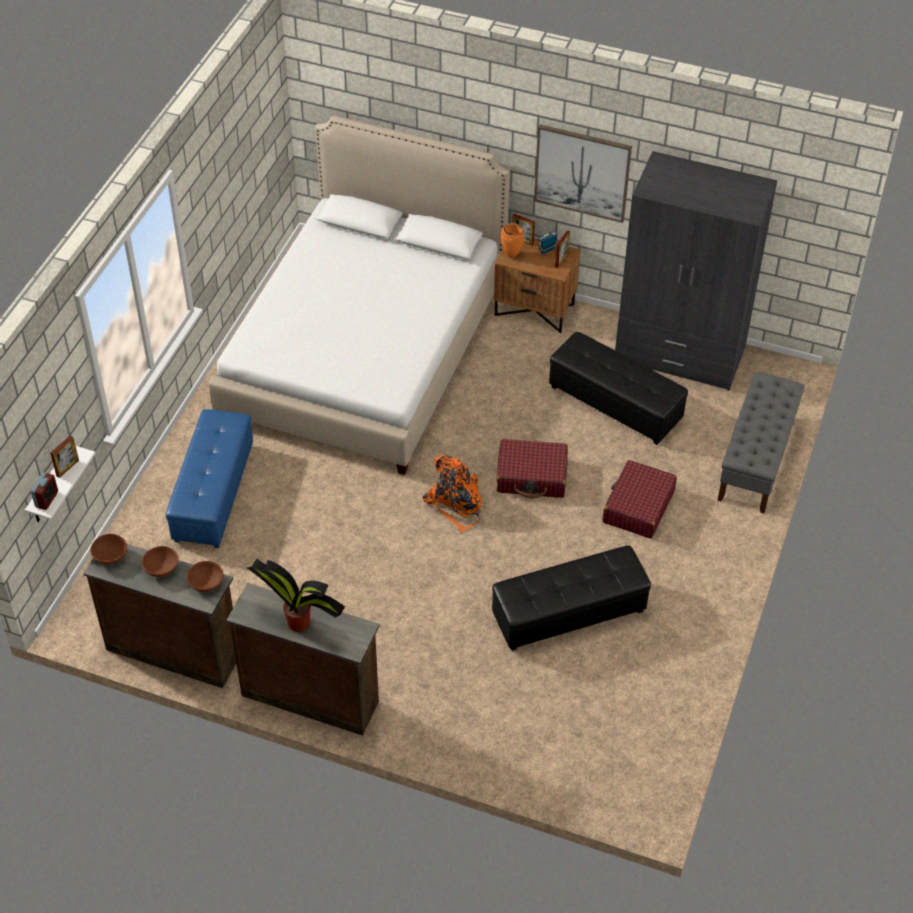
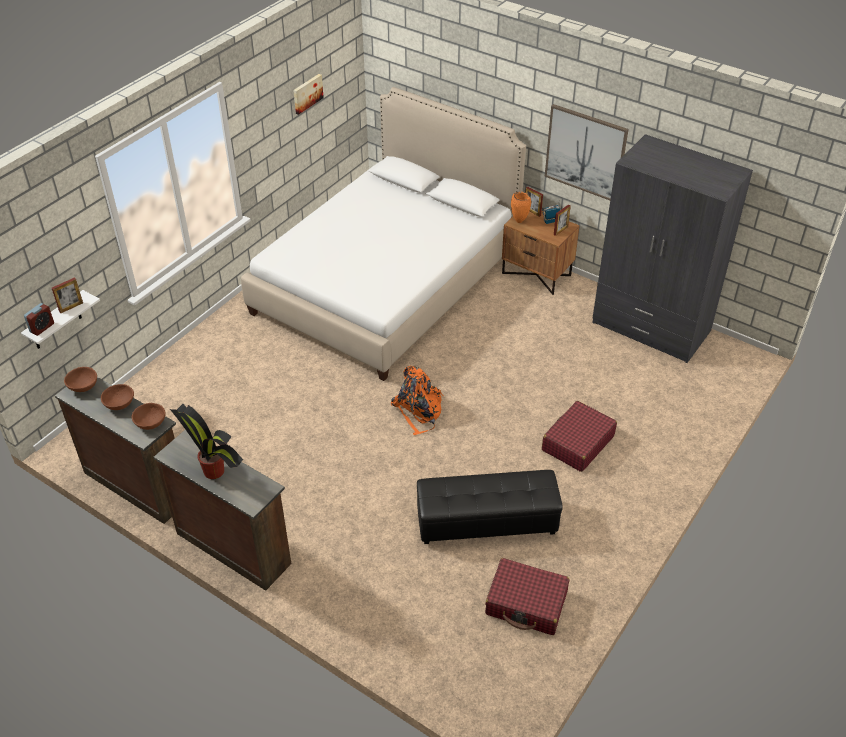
camera: 15 degrees right, 5 degrees down
(214, 494) = (224, 368): blue ottoman -> none
(242, 147) = (307, 93): none -> picture
(532, 476) = (491, 401): red suitcase -> red suitcase (526, 603)
(616, 403) = (583, 356): black ottoman -> none
(756, 461) = (696, 424): grey bench -> none

